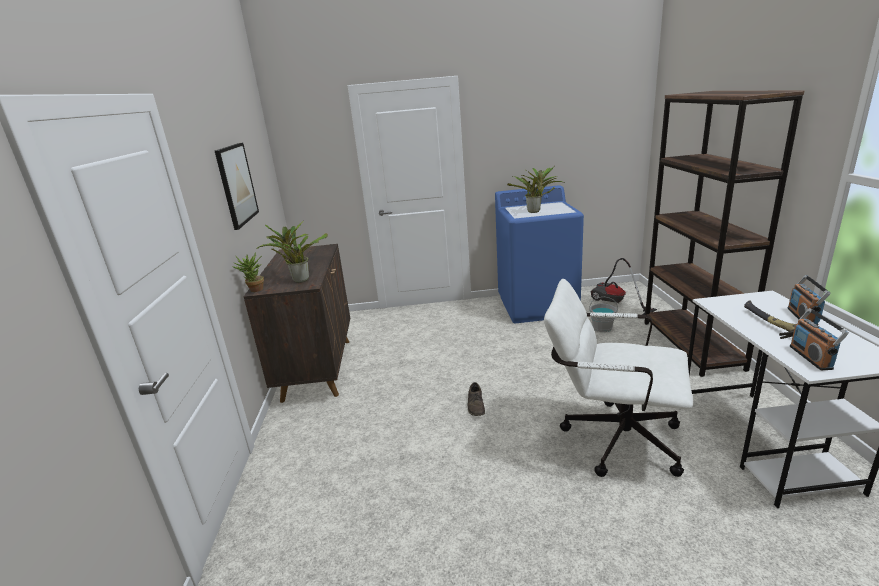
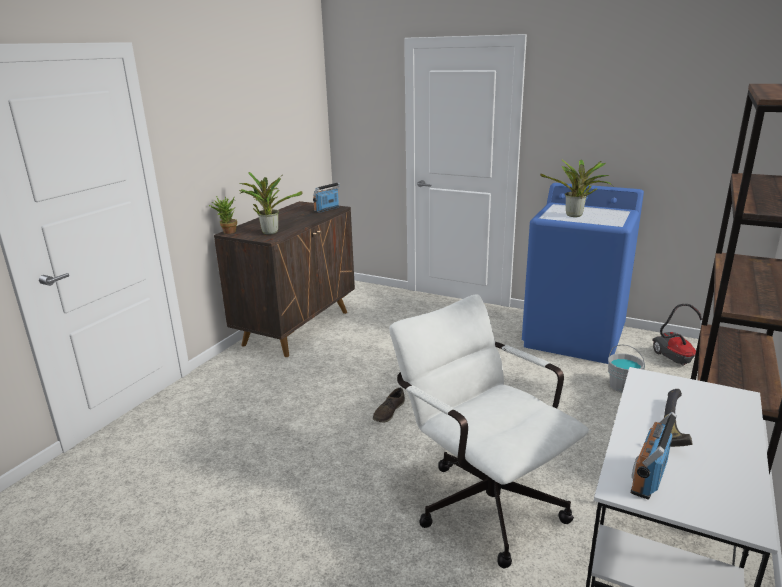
camera: 30 degrees right, 0 degrees up
(237, 184) = (244, 130): picture -> none
(802, 317) = (735, 434): radio -> radio (327, 209)

